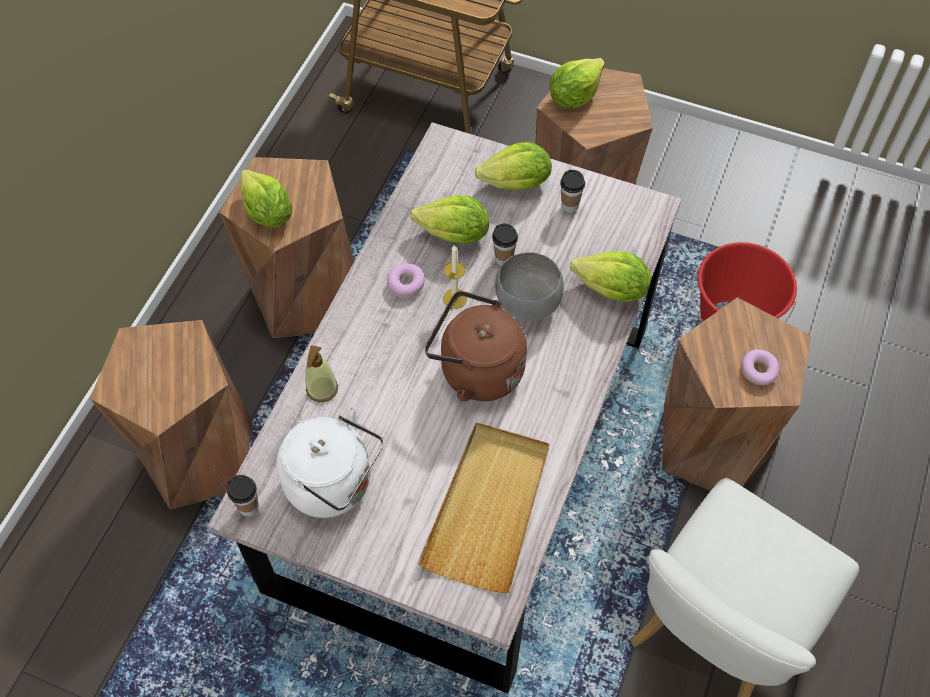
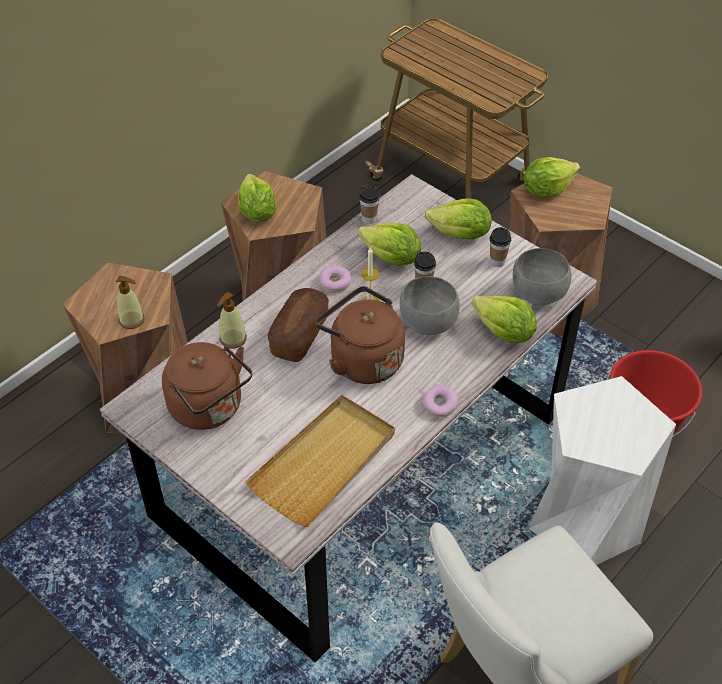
camera: 20 degrees right, 10 degrees down
(182, 393) = (132, 320): none -> soap dispenser
(249, 507) = (137, 405): cup -> cup (369, 219)
(334, 484) = (210, 409): white kettle -> brown kettle
(394, 360) = (299, 334): none -> bread
(627, 233) = (537, 294): none -> grey bowl
(712, 443) = (584, 520): brown stool -> white stool
(758, 371) = (614, 437): donut -> donut (439, 405)

